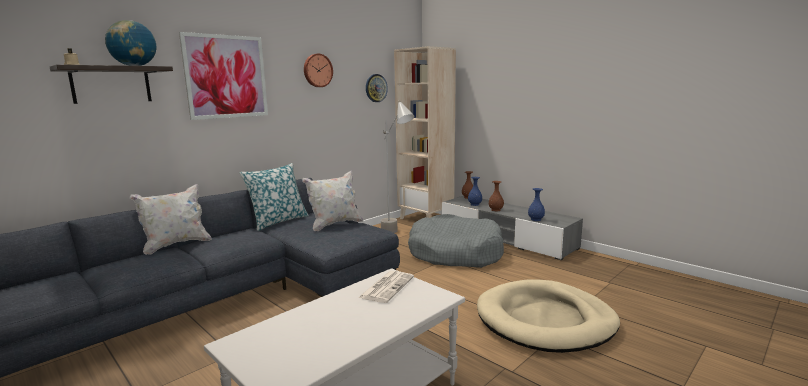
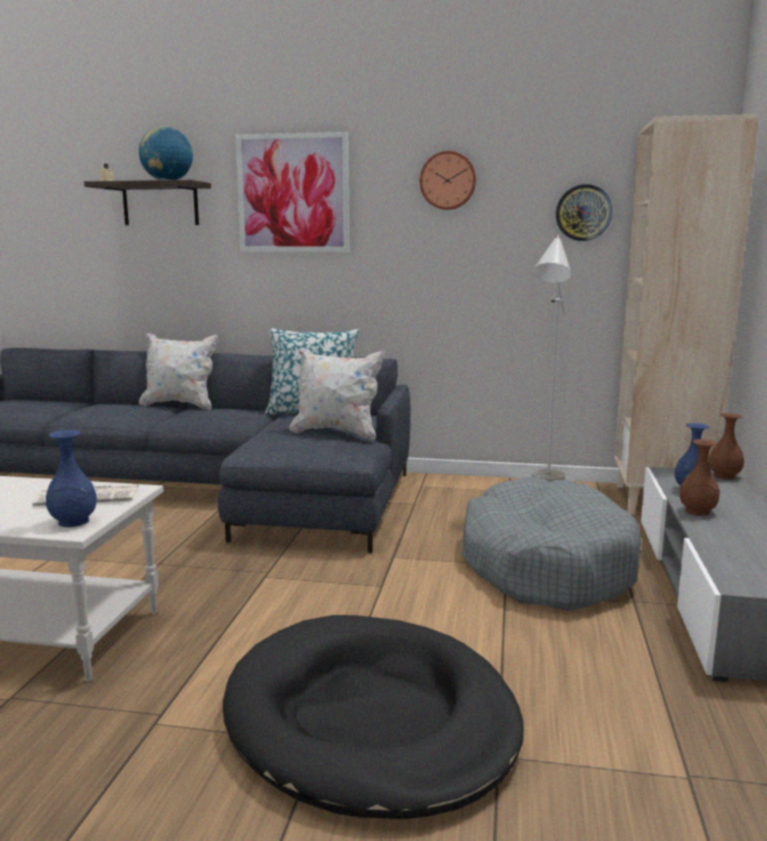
camera: 55 degrees right, 0 degrees up
(536, 219) = (718, 557): blue vase -> blue vase (73, 522)
(545, 320) = (371, 720): beige dog bed -> black dog bed

